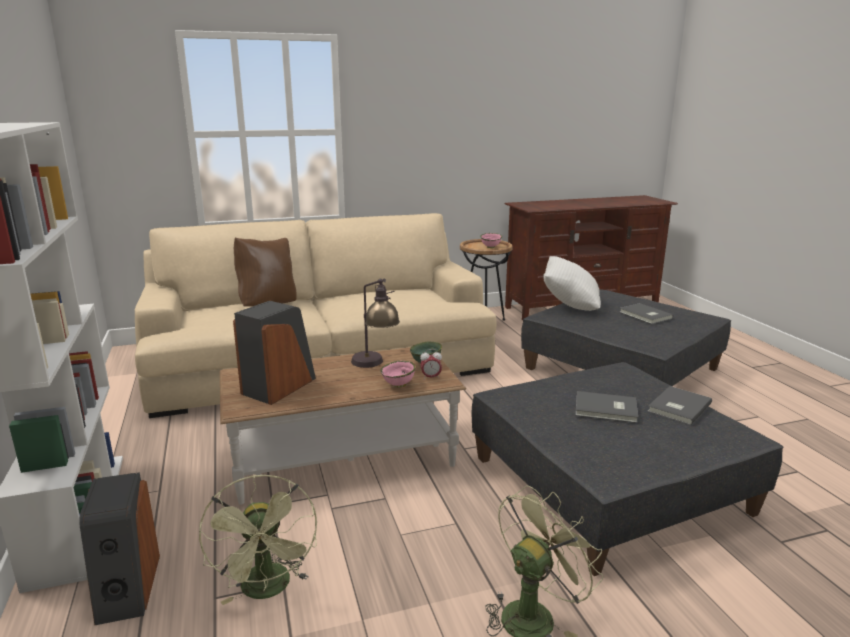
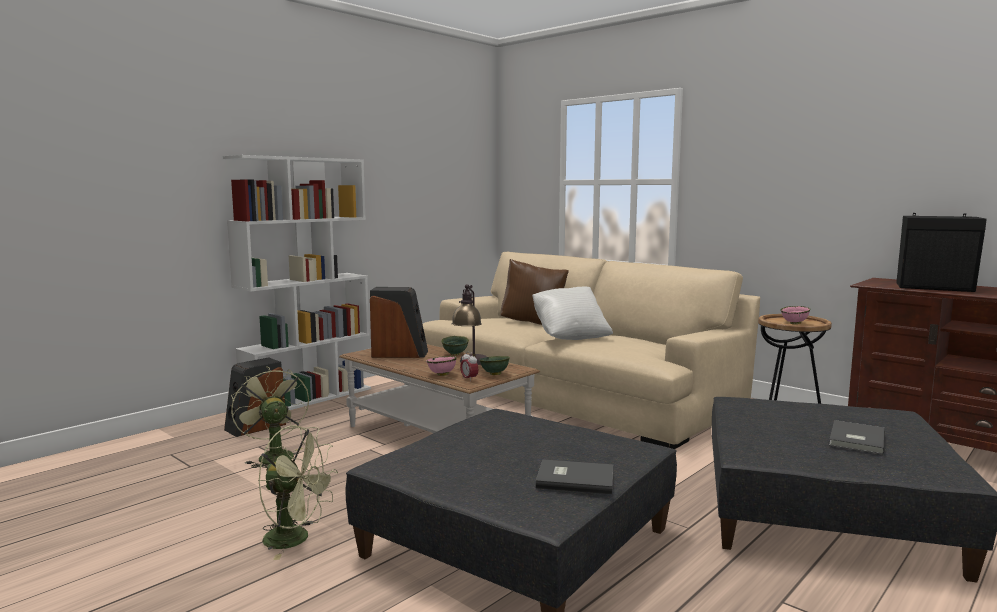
camera: 60 degrees right, 10 degrees down
(268, 590) = (272, 456): green fan -> green fan turned 105 degrees clockwise
(327, 362) = (455, 354): none -> green bowl
(563, 205) = (936, 288): none -> black speaker
(570, 306) = (798, 405): white pillow -> white pillow (570, 336)
(606, 410) = (521, 450): grey book -> none

